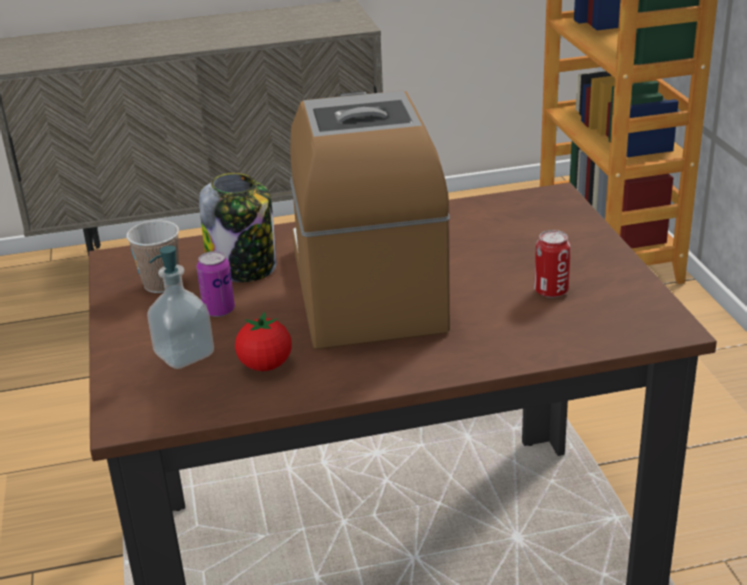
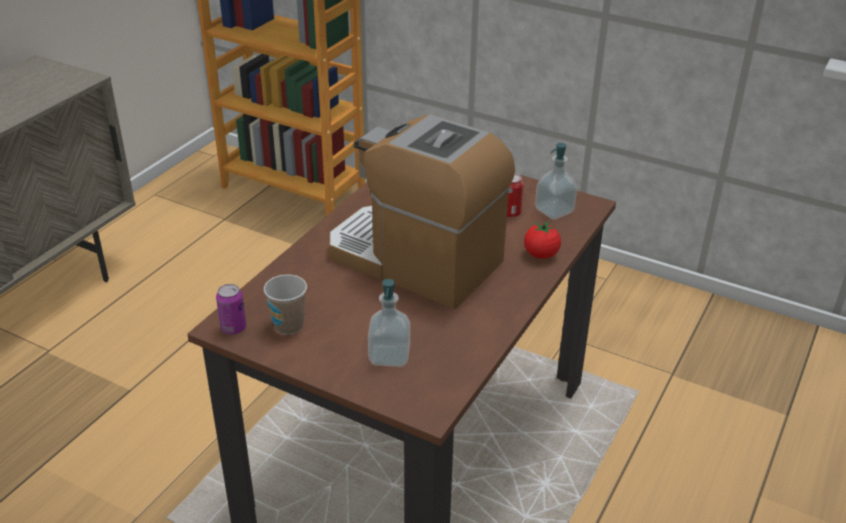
camera: 50 degrees left, 5 degrees up
(219, 310) = (358, 320): can -> can (233, 328)
(243, 267) = (320, 286): jar -> none
(265, 365) = (445, 334): tomato -> tomato (541, 255)
(609, 313) = (554, 211): none -> soap dispenser

